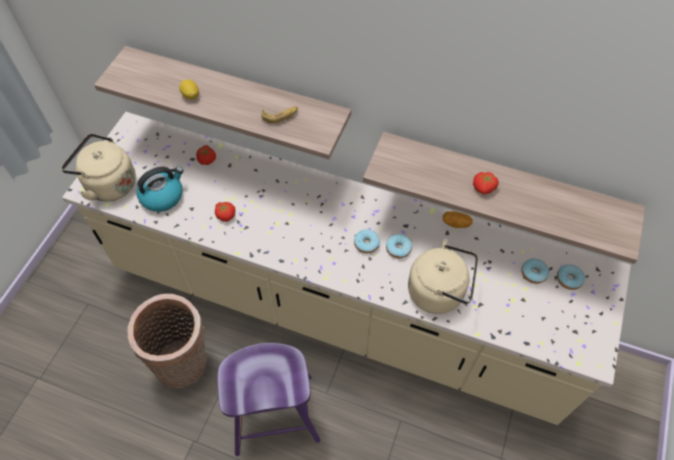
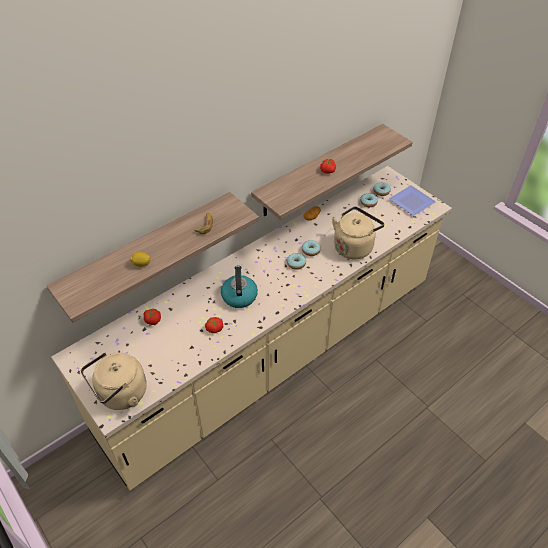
camera: 60 degrees left, 10 degrees down
(163, 196) = (164, 361): kettle -> kettle (239, 296)
(184, 362) = (250, 478): basket -> none
(273, 414) = (330, 433): purple stool -> none
(577, 323) = (410, 202): none -> plate

